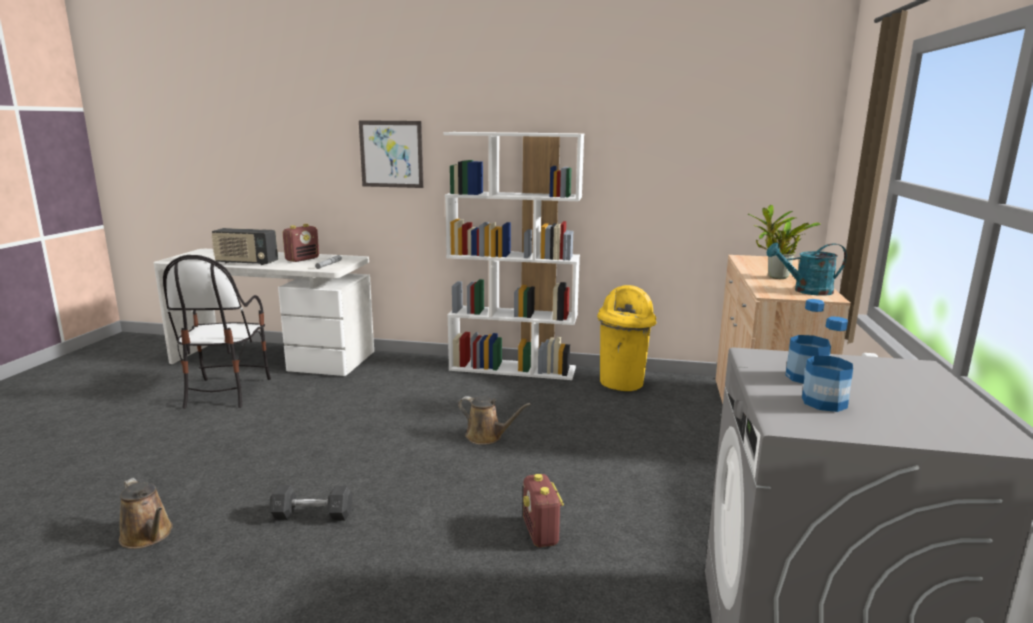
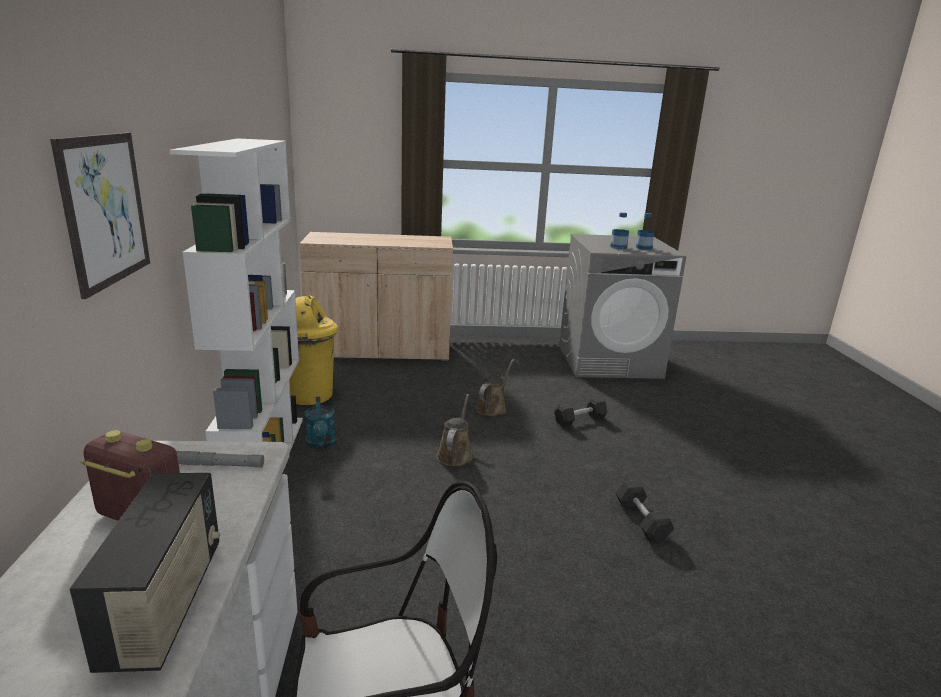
camera: 105 degrees left, 5 degrees up
(148, 536) = (758, 617): brown watering can -> brown watering can (492, 407)
(541, 533) = (579, 420): radio -> grey dumbbell
(775, 277) = (389, 241): potted plant -> none
(806, 291) = (427, 239): turquoise watering can -> turquoise watering can (321, 444)

